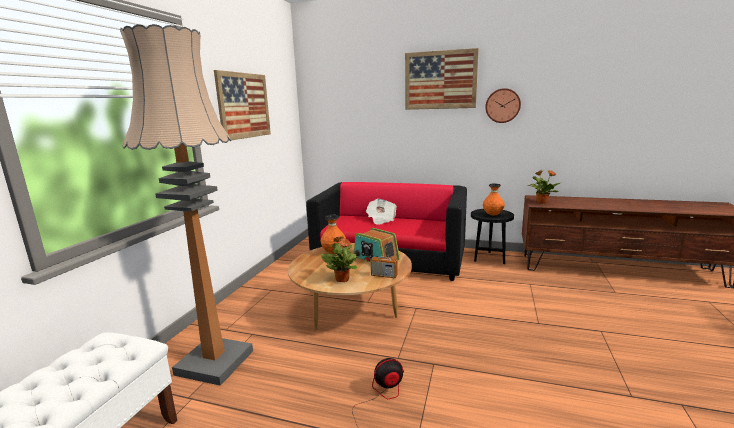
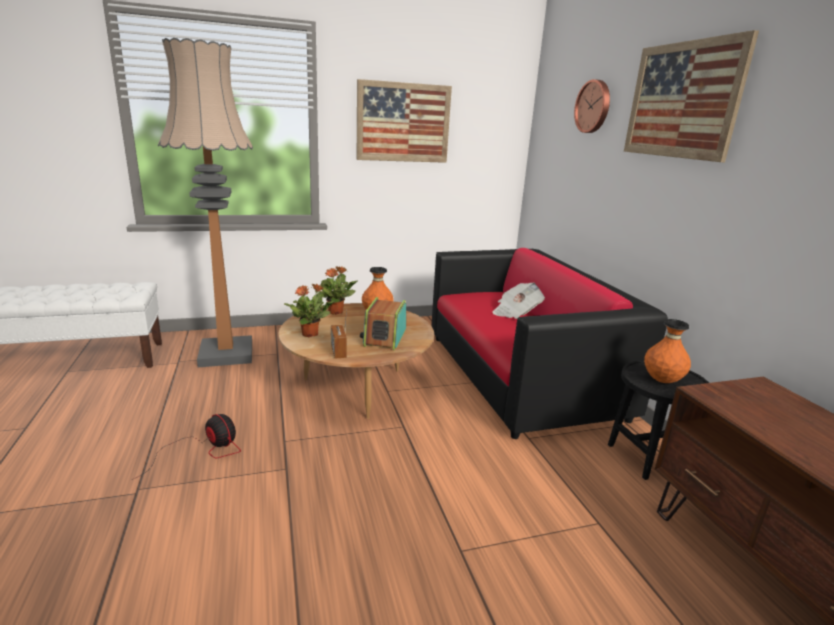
camera: 55 degrees right, 5 degrees up
(502, 105) = (774, 164): wall clock -> wall clock (593, 106)
(541, 202) = (735, 396): potted plant -> potted plant (336, 312)

